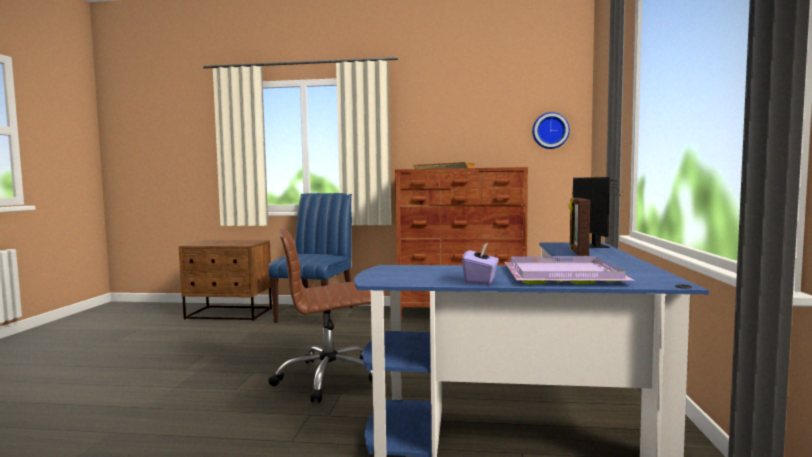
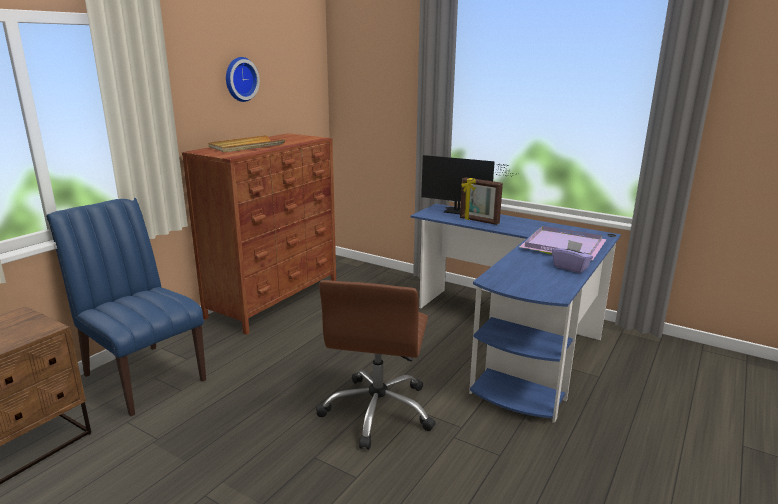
camera: 65 degrees left, 15 degrees up
(550, 130) = (303, 91): wall clock -> wall clock (239, 79)

